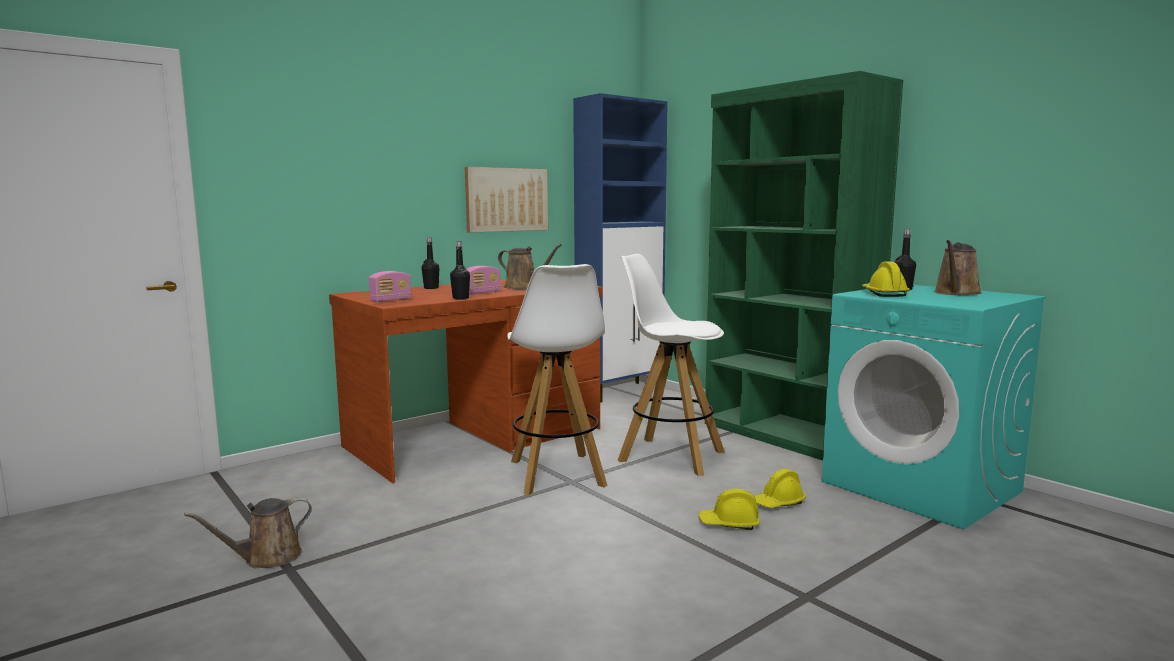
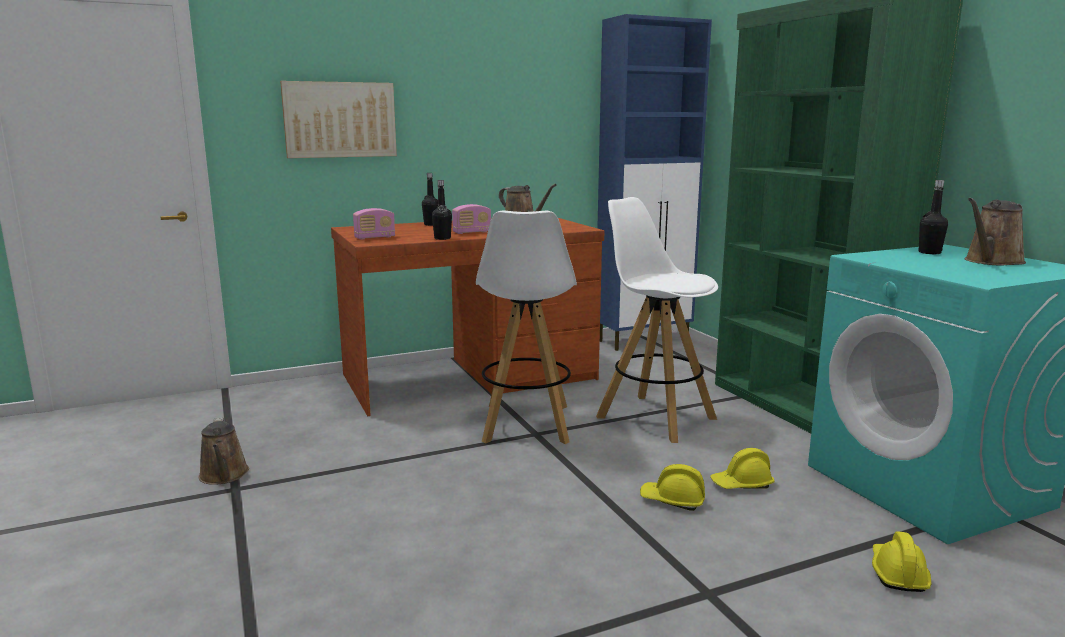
camera: 15 degrees right, 5 degrees up
(267, 558) = (224, 476): brown watering can -> brown watering can turned 90 degrees counterclockwise
(506, 199) = (522, 132): picture -> picture (340, 120)
(884, 294) = (894, 258): yellow hard hat -> yellow hard hat (897, 573)

